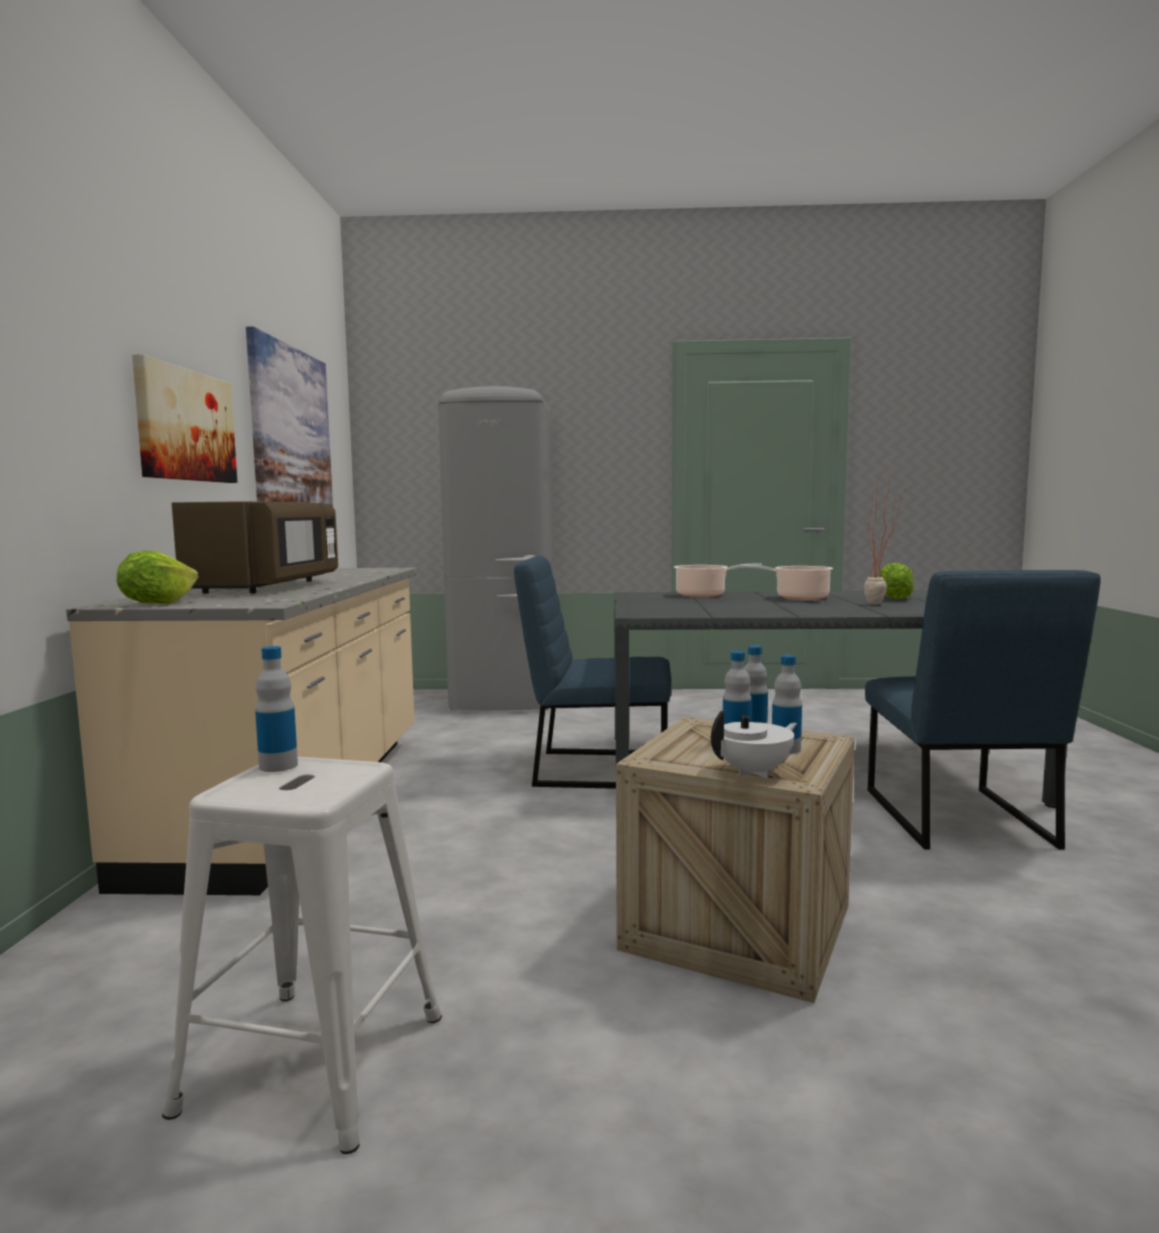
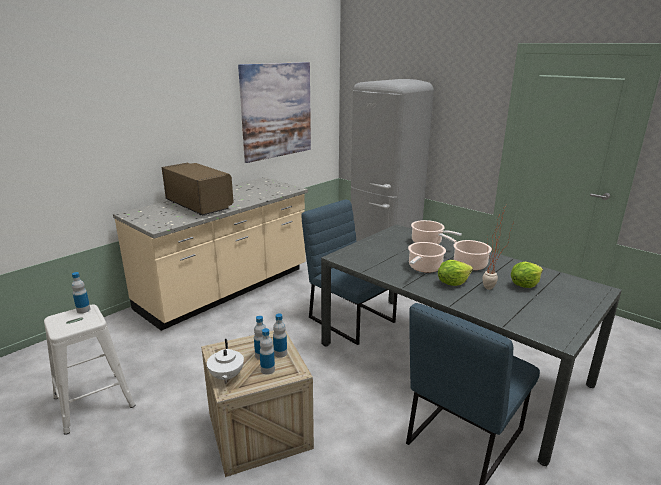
camera: 40 degrees right, 15 degrees up
(157, 603) = (137, 216): lettuce -> lettuce (452, 283)
(185, 425) = (189, 125): picture -> none
(267, 587) = (200, 205): brown microwave -> brown microwave turned 90 degrees counterclockwise
(754, 772) = (226, 376): white teapot -> white teapot turned 75 degrees clockwise
(767, 605) = (424, 268): none -> cooking pot

